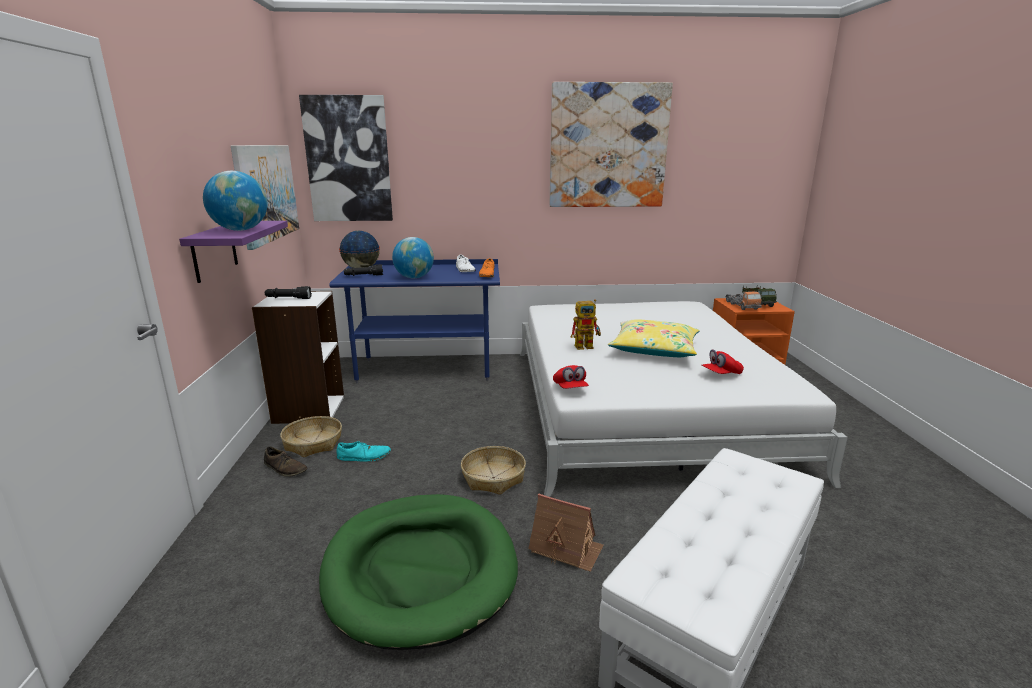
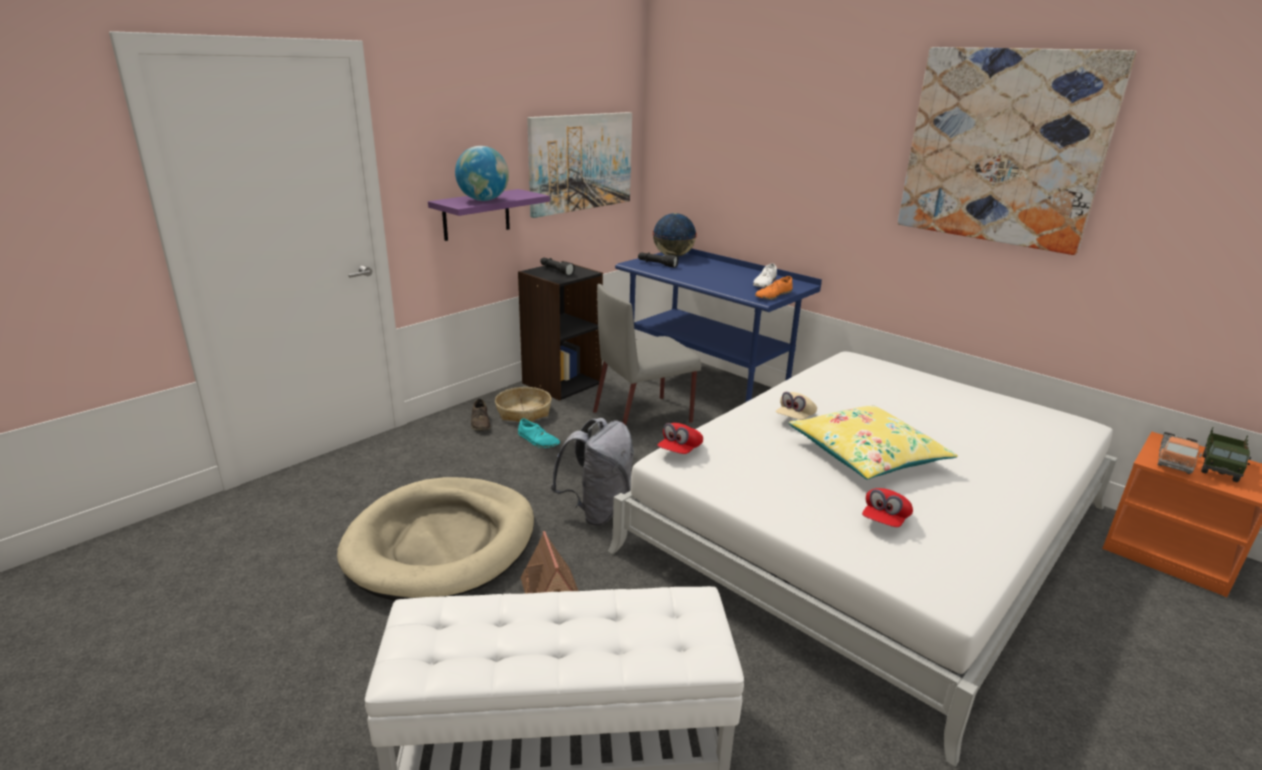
camera: 45 degrees right, 5 degrees up
(308, 409) = (561, 383): white bookcase -> black bookcase
(348, 160) = (689, 132): picture -> none
(414, 277) = (694, 278): globe -> none
(417, 405) = (644, 417): none -> grey chair
(420, 570) = (442, 543): green dog bed -> beige dog bed
(493, 477) = (597, 510): basket -> grey backpack
(587, 346) = (795, 418): toy robot -> beige cap
(721, 374) = (884, 520): red cap -> red cap turned 75 degrees counterclockwise

